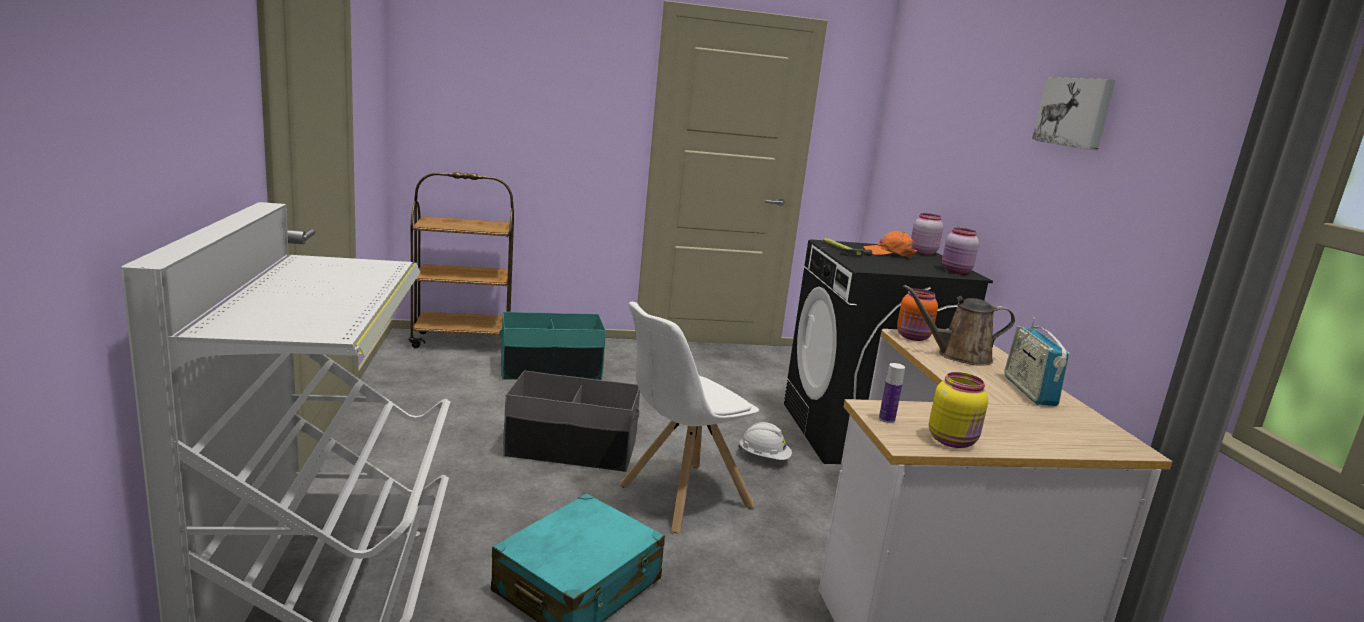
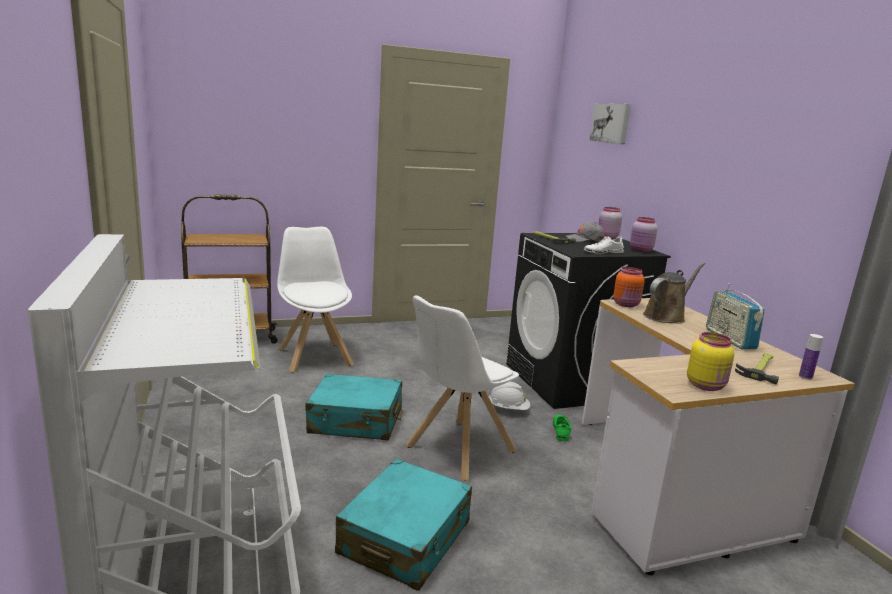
camera: 10 degrees left, 0 degrees up
(551, 370) = (314, 355): turquoise storage box -> white chair
(571, 450) = (356, 421): grey storage box -> turquoise suitcase
(822, 490) = (561, 430): none -> green shoe
(886, 419) = (650, 374): bottle -> bottle (805, 377)
(889, 253) = (585, 239): orange cap -> grey cap
(900, 269) = (603, 252): none -> white shoe
(959, 356) = (666, 316): brown watering can -> brown watering can turned 150 degrees clockwise
(1046, 429) = (761, 368): none -> hammer
(1075, 112) = (733, 125): picture -> picture (611, 123)

